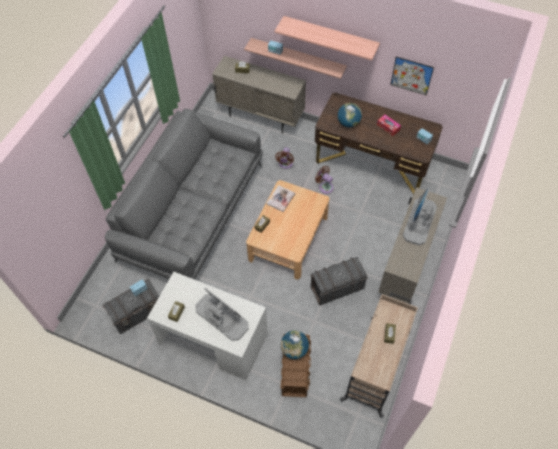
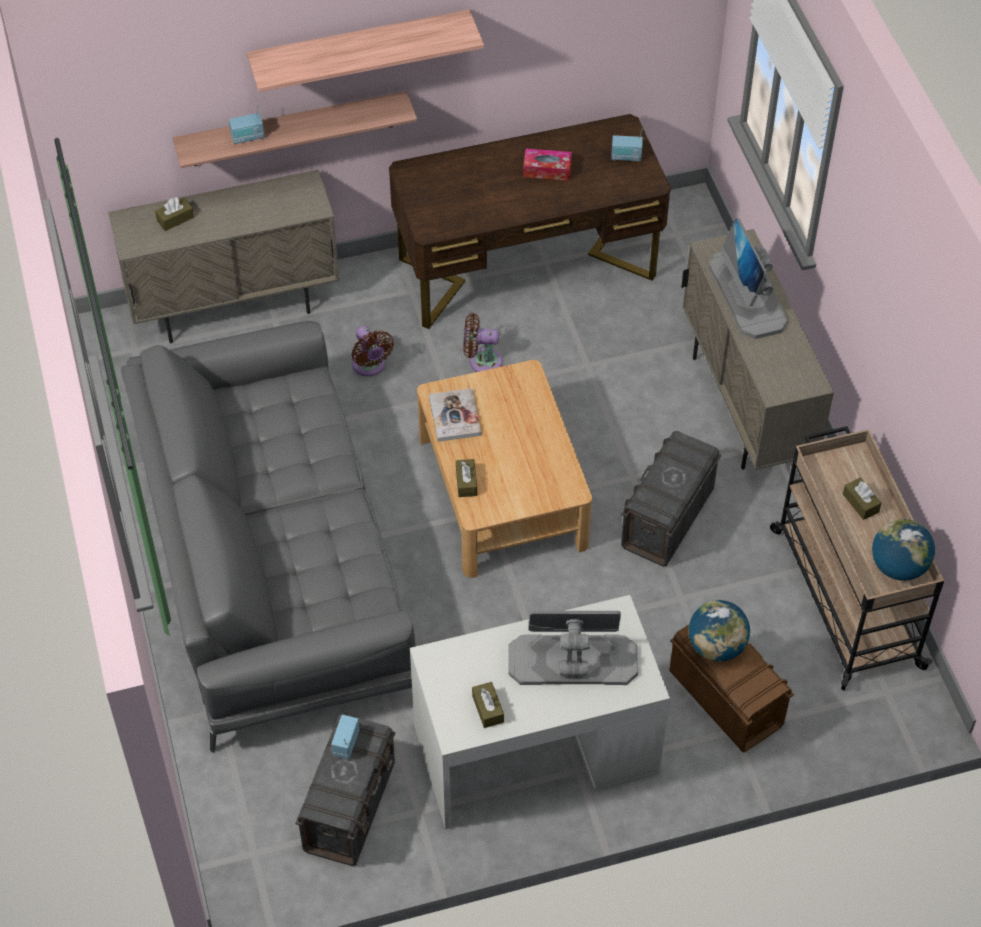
camera: 40 degrees left, 5 degrees down
(348, 123) = (470, 202): globe -> globe (898, 567)
(411, 76) = (547, 45): picture -> none

